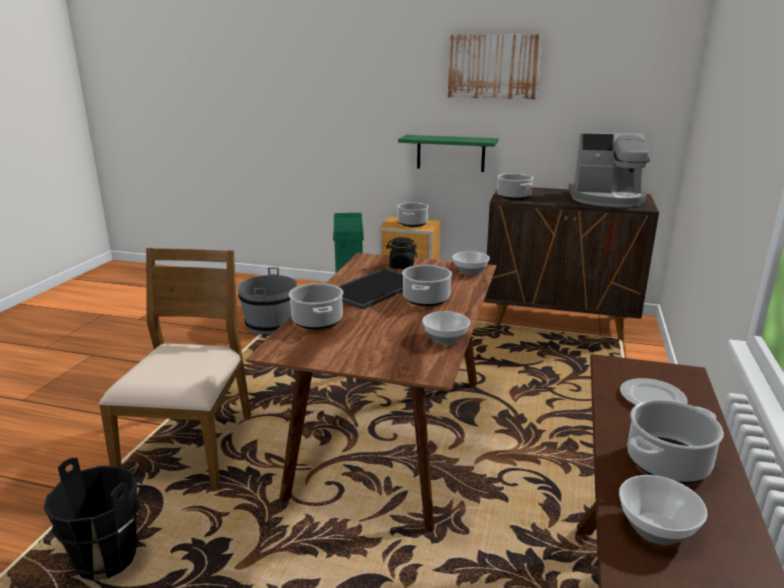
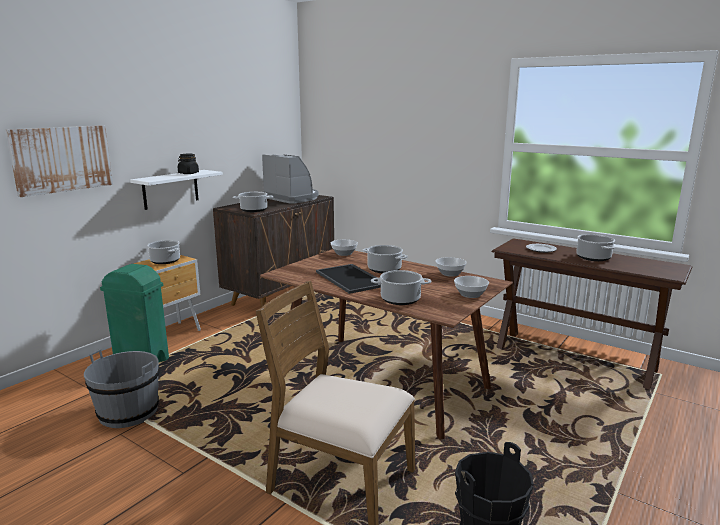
camera: 70 degrees left, 5 degrees down
(401, 266) = (312, 267): black jar -> black jar (188, 173)
(450, 153) = (170, 189): green shelf -> white shelf
(493, 66) = (192, 110): picture -> picture (62, 159)
(606, 199) = (292, 198): coffee machine -> coffee machine turned 75 degrees counterclockwise
(656, 529) = (637, 267): bowl -> bowl (471, 295)

